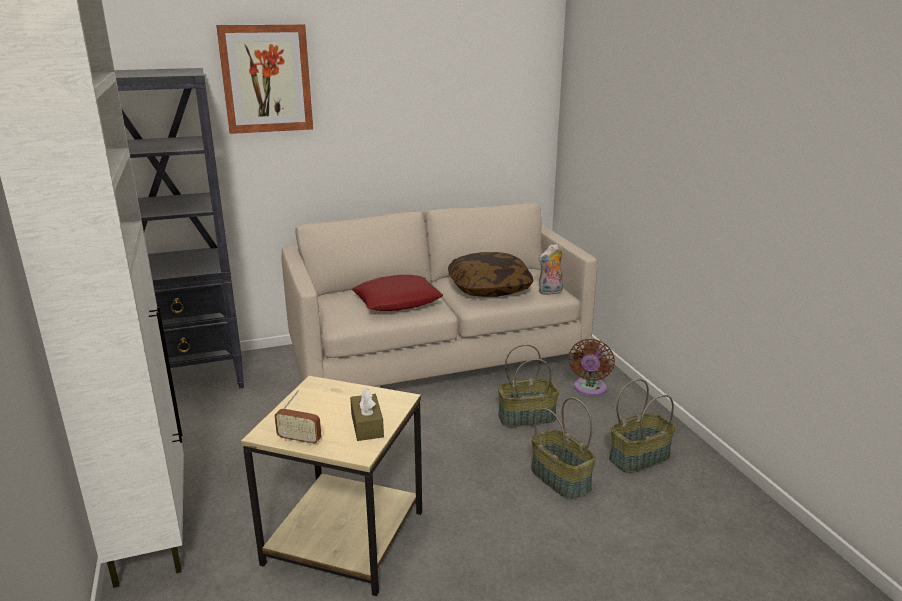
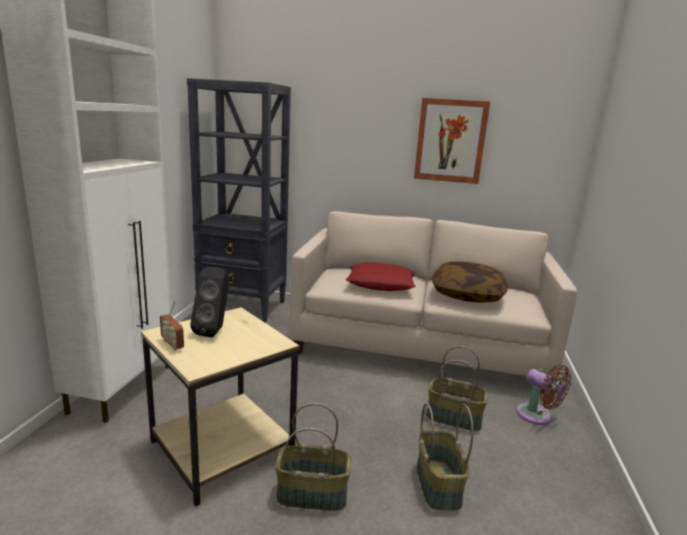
camera: 30 degrees right, 5 degrees down
(266, 79) = (334, 99): picture -> picture (450, 141)
(320, 410) = (214, 331): none -> black speaker
(367, 425) = (229, 352): brown tissue box -> none
(550, 292) = (524, 312): plush toy -> none
(589, 389) = (537, 416): brown fan -> brown fan turned 90 degrees counterclockwise
(639, 457) = (540, 500): basket -> basket (313, 493)

